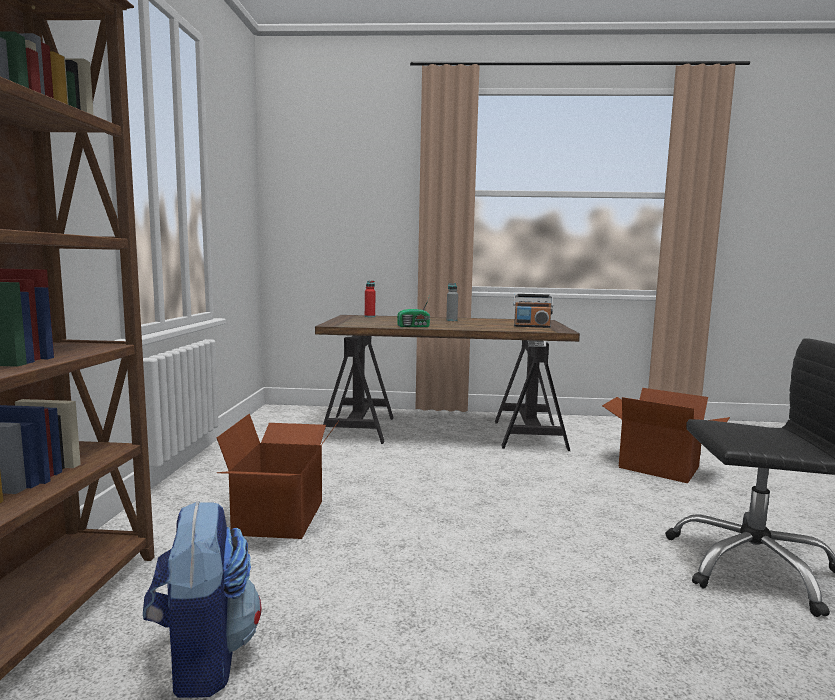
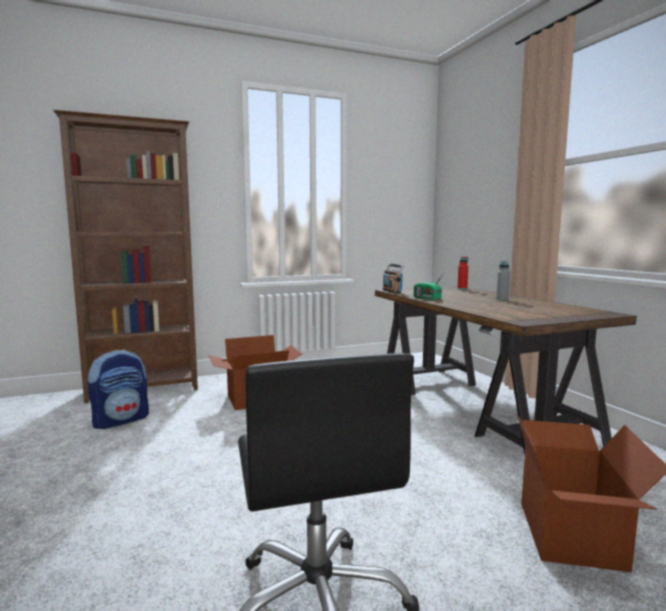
camera: 65 degrees right, 0 degrees up
(531, 326) = (530, 314): radio -> radio (392, 291)

